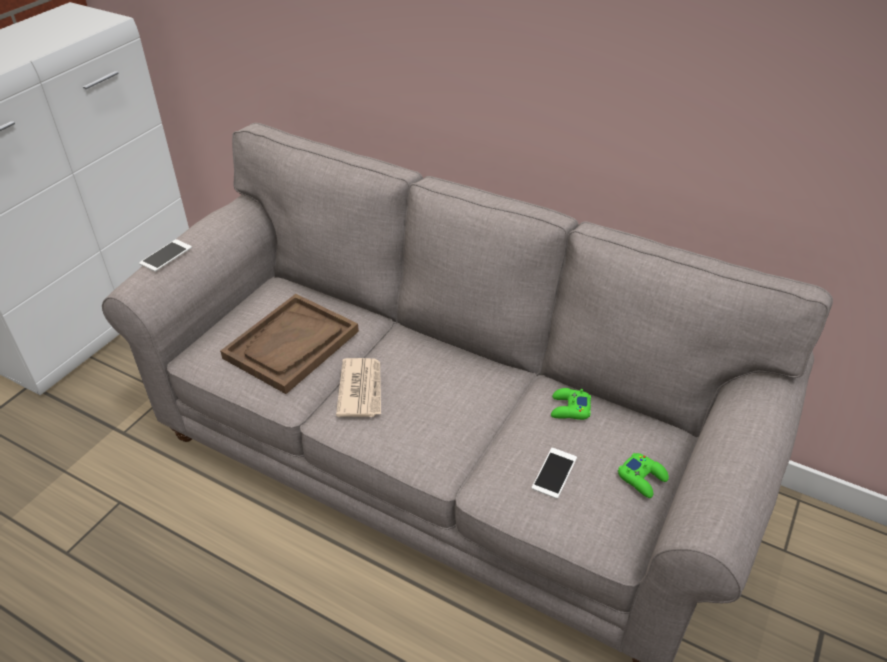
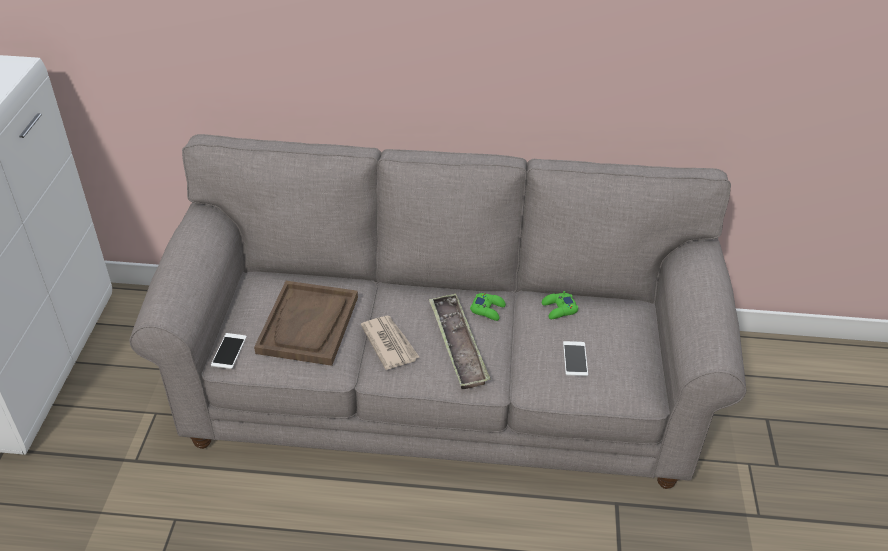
camera: 25 degrees left, 0 degrees up
(166, 255) = (171, 276): phone -> phone (229, 351)
(432, 414) = (458, 345): none -> tray
(642, 478) = (636, 343): green game controller -> green game controller (488, 309)

